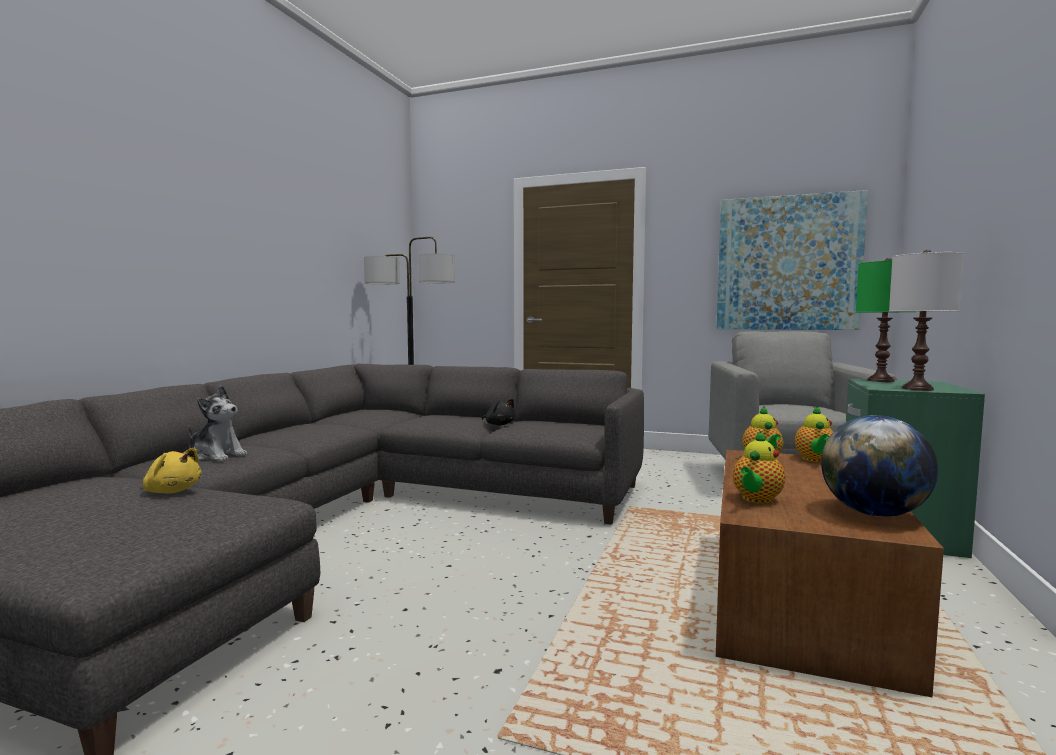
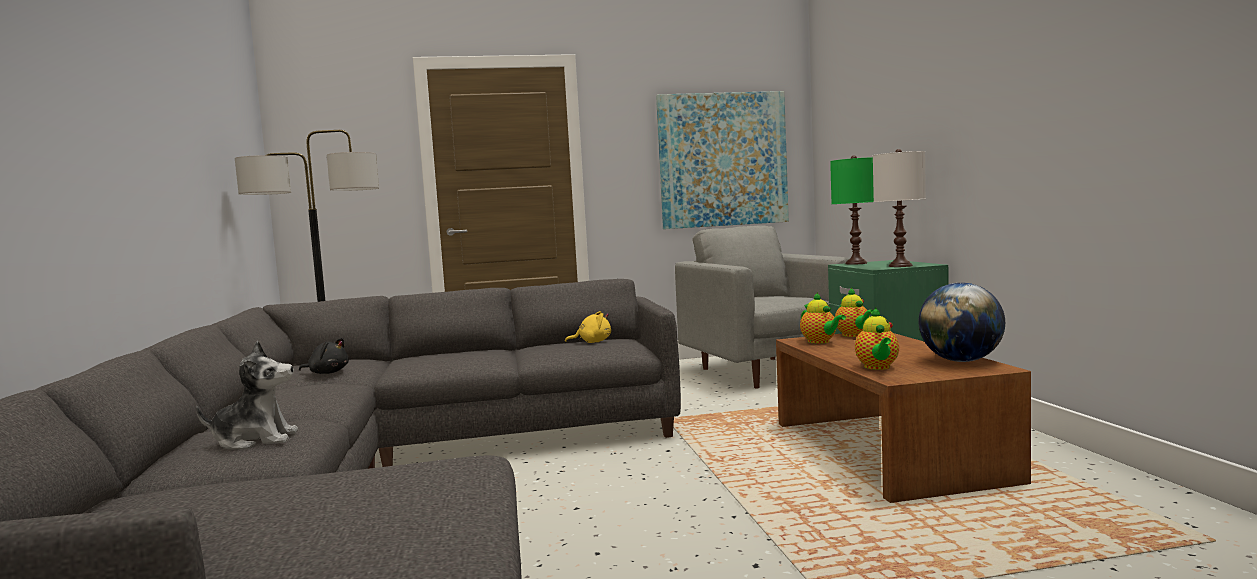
camera: 30 degrees left, 0 degrees up
(172, 491) = (314, 480): yellow plush toy -> yellow plush toy (592, 342)
(499, 424) = (517, 354): black plush toy -> black plush toy (327, 373)

